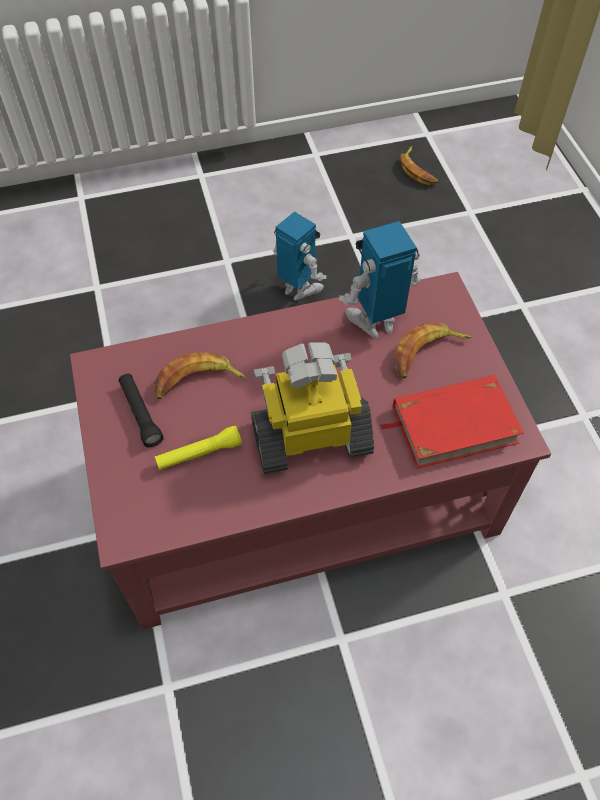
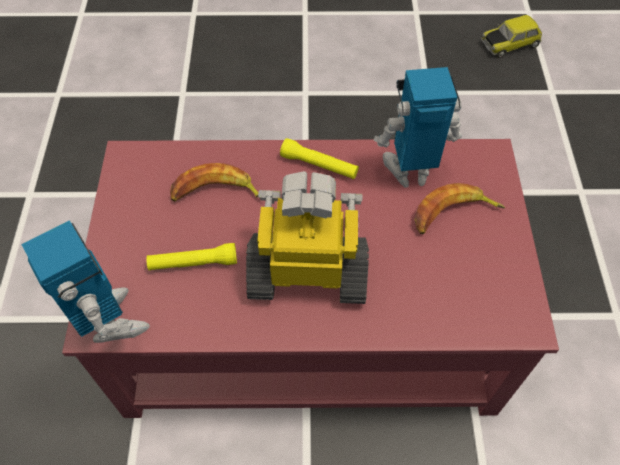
camera: 15 degrees right, 0 degrees up
(140, 414) = (152, 211): black flashlight -> none
(288, 334) = (319, 165): none -> yellow flashlight
(299, 289) = (364, 131): toy robot -> toy robot (110, 322)
(417, 170) = (509, 44): banana -> toy car
(453, 424) = (460, 293): red book -> none

